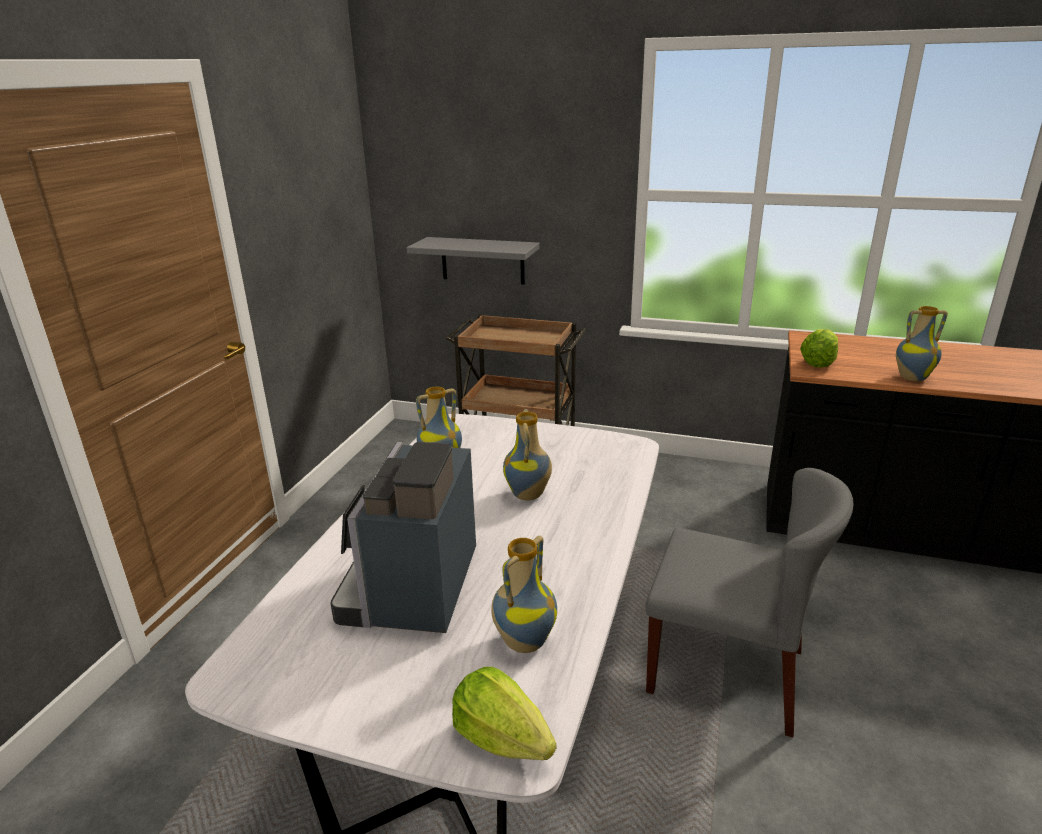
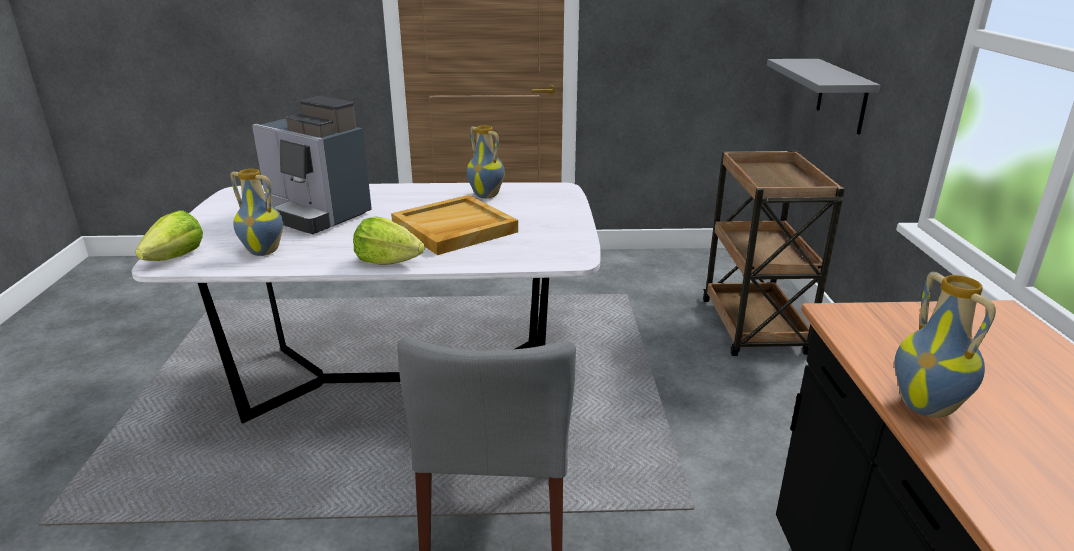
camera: 70 degrees right, 0 degrees up
(413, 590) = (317, 215): coffee machine -> coffee machine turned 135 degrees counterclockwise
(529, 495) = (454, 229): vase -> beige tray
(819, 362) = (885, 322): lettuce -> lettuce (388, 261)

